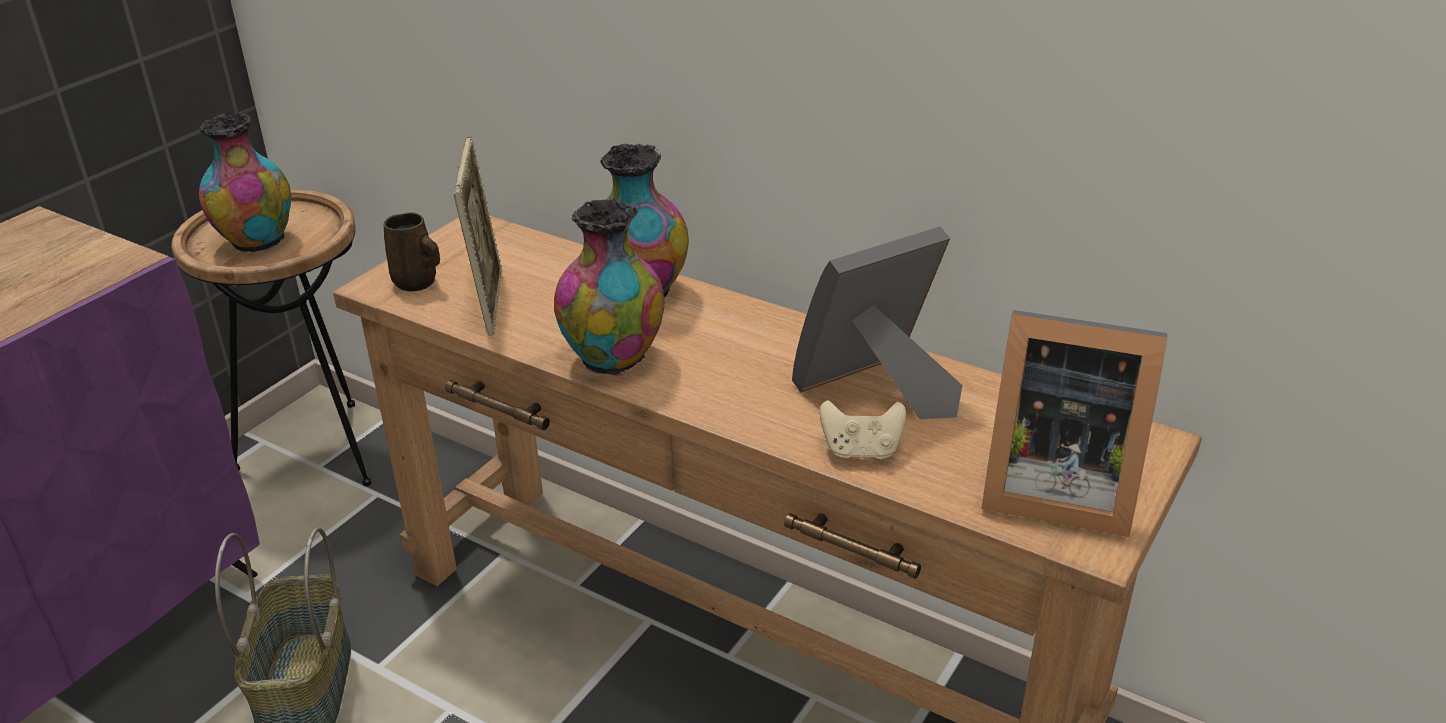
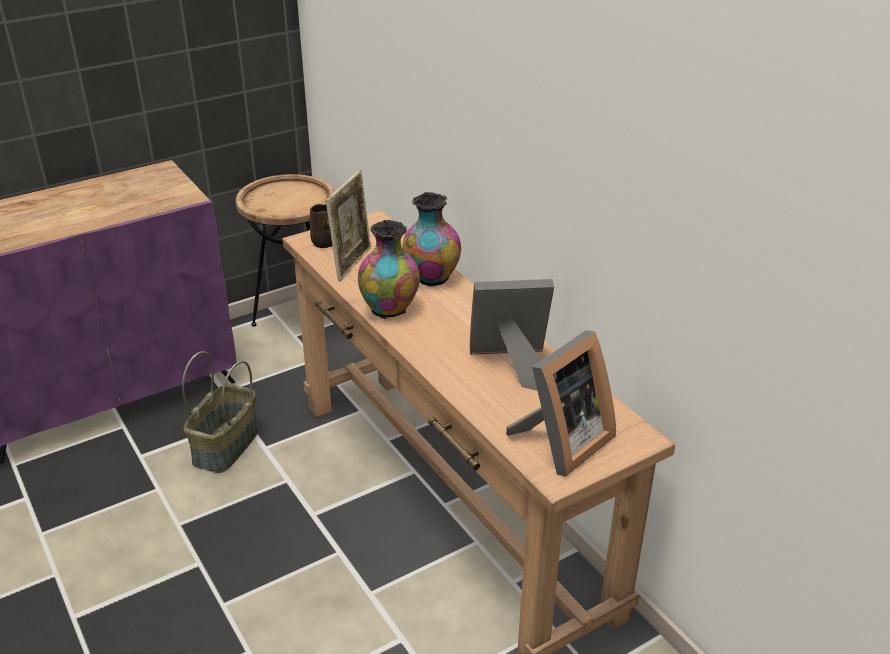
camera: 25 degrees right, 0 degrees up
(256, 242) = (279, 202): vase -> none
(861, 451) = (475, 393): beige game controller -> none
(1053, 488) = (560, 444): picture frame -> picture frame turned 90 degrees counterclockwise

